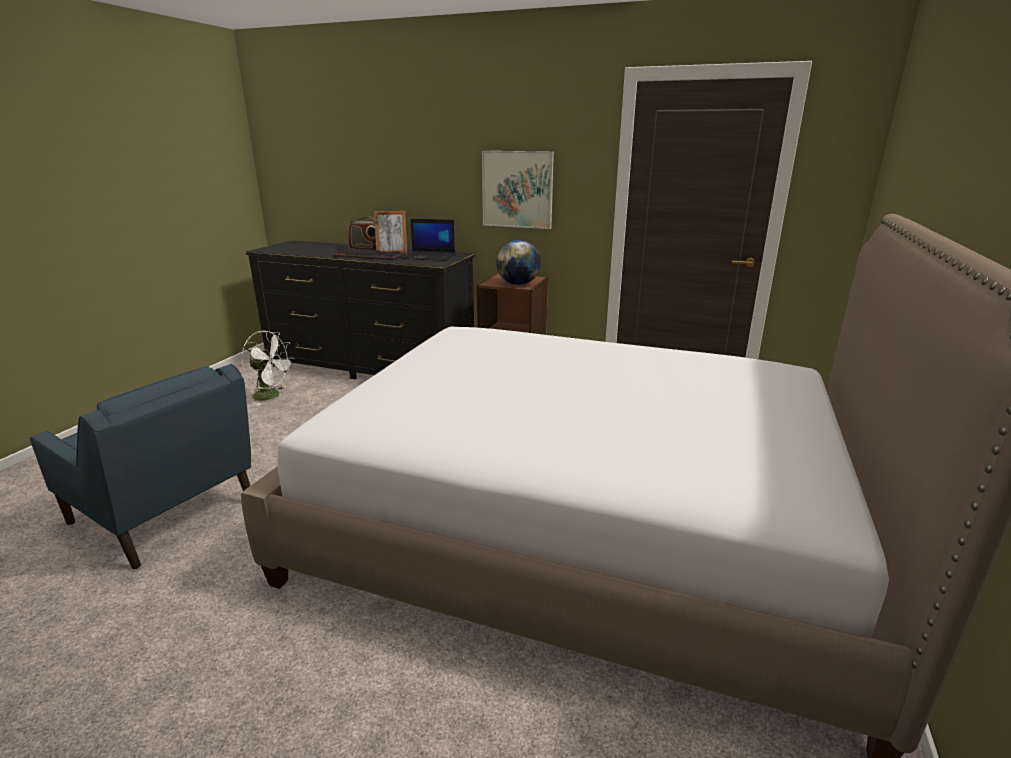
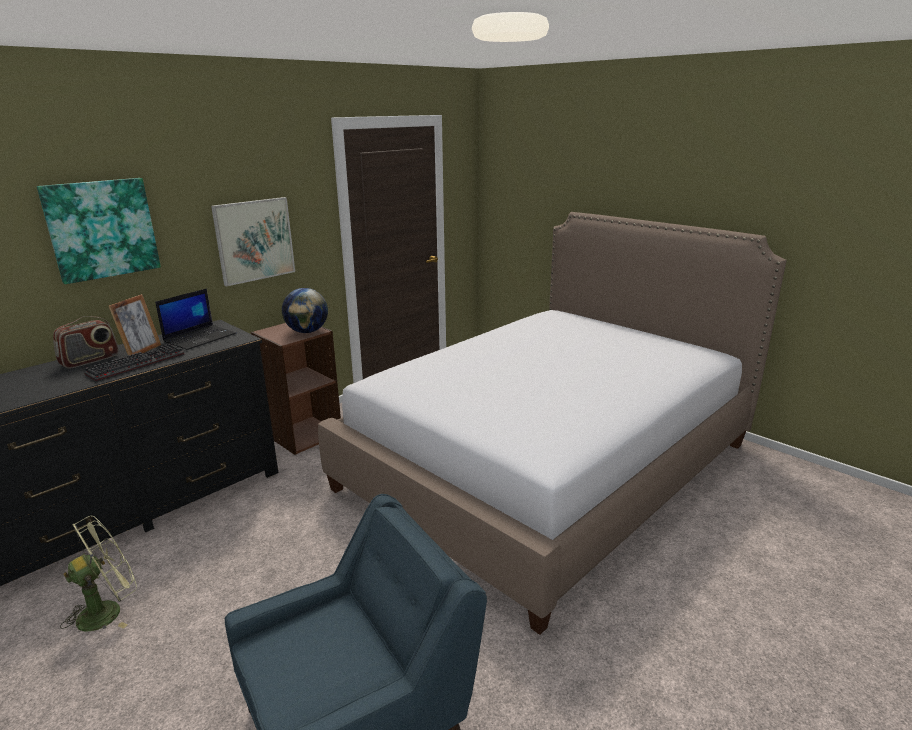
camera: 65 degrees left, 0 degrees up
(272, 396) = (108, 610): white fan -> green fan
(403, 158) = (102, 229): none -> picture

